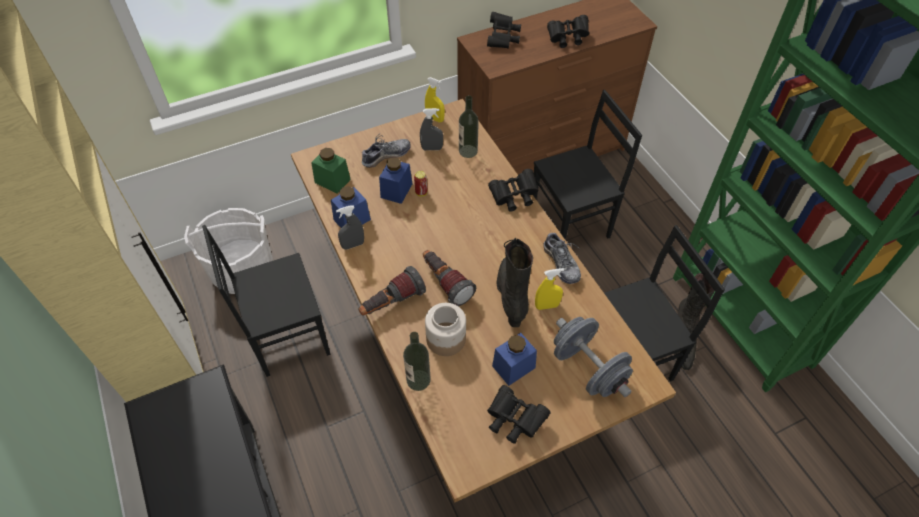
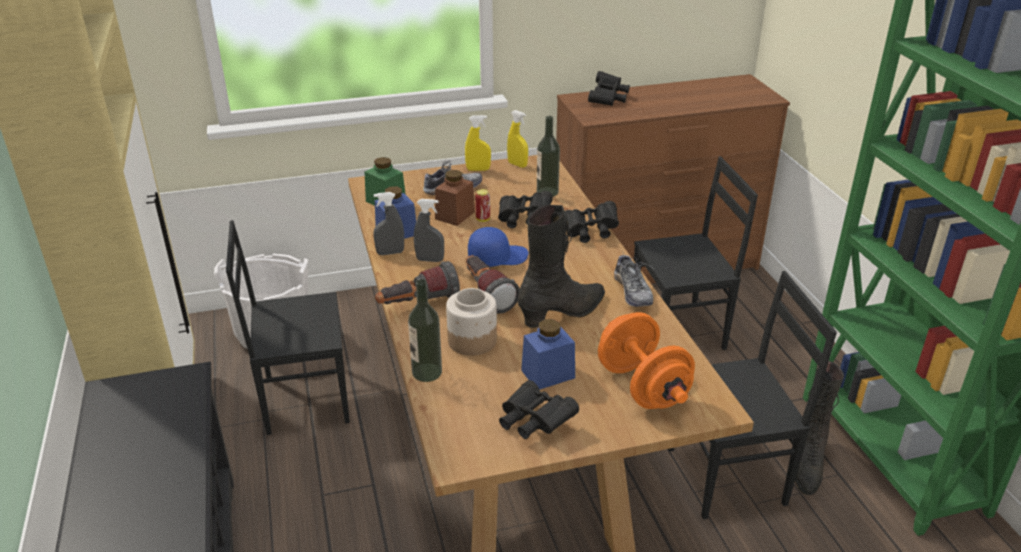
camera: 10 degrees right, 20 degrees down
(396, 190) = (455, 215): blue jar -> brown jar
(432, 148) = (506, 186): grey spray bottle -> grey spray bottle (430, 260)
(444, 238) = (497, 257): none -> blue cap
(511, 297) = (563, 313): black boot -> black boot turned 45 degrees clockwise
(547, 306) = (605, 325): yellow spray bottle -> yellow spray bottle (478, 169)
(567, 39) = (682, 104): black binoculars -> black binoculars (523, 219)
(588, 369) = (642, 387): grey dumbbell -> orange dumbbell

